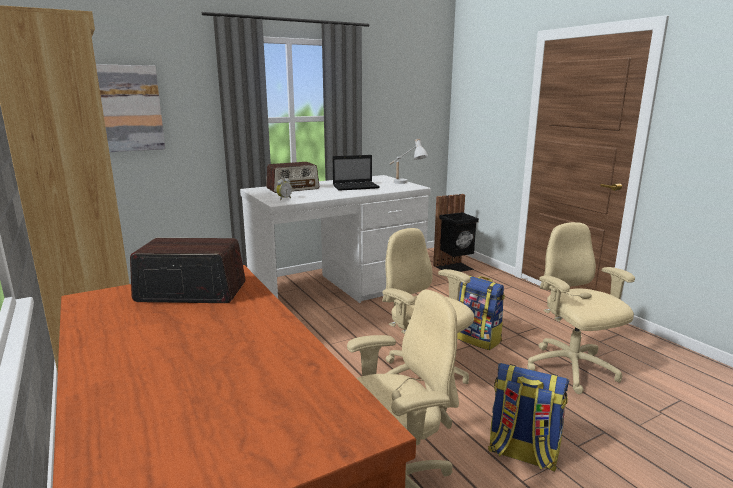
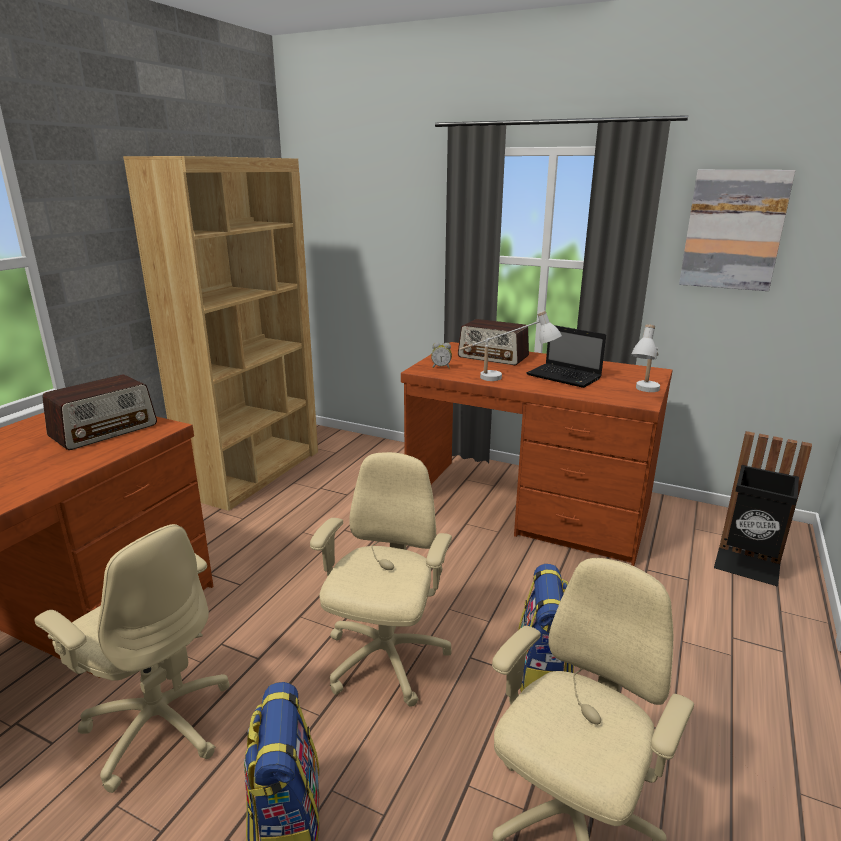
camera: 55 degrees right, 5 degrees up
(126, 108) = (364, 234): picture -> picture (733, 230)
(191, 292) = (105, 430): radio -> radio turned 75 degrees clockwise
(337, 194) = (506, 380): none -> white table lamp
(338, 289) = (528, 508): white desk -> brown desk

